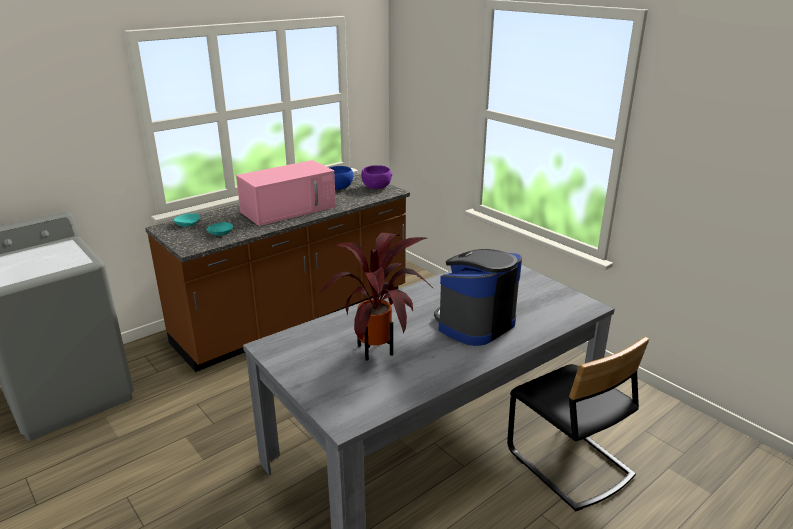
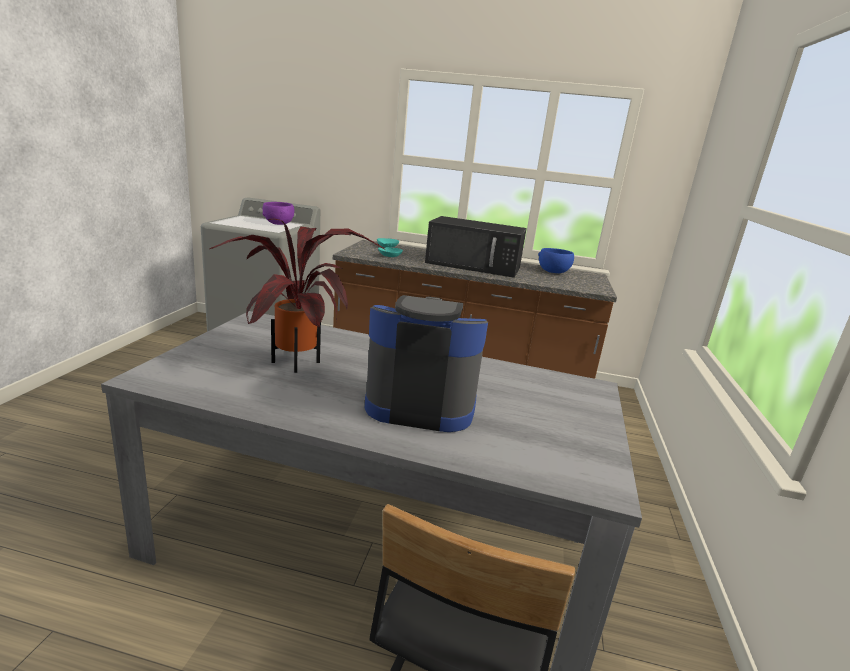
camera: 50 degrees right, 5 degrees down
(289, 209) = (474, 265): pink microwave -> black microwave
(376, 187) = (590, 283): purple bowl -> purple bowl (279, 224)

